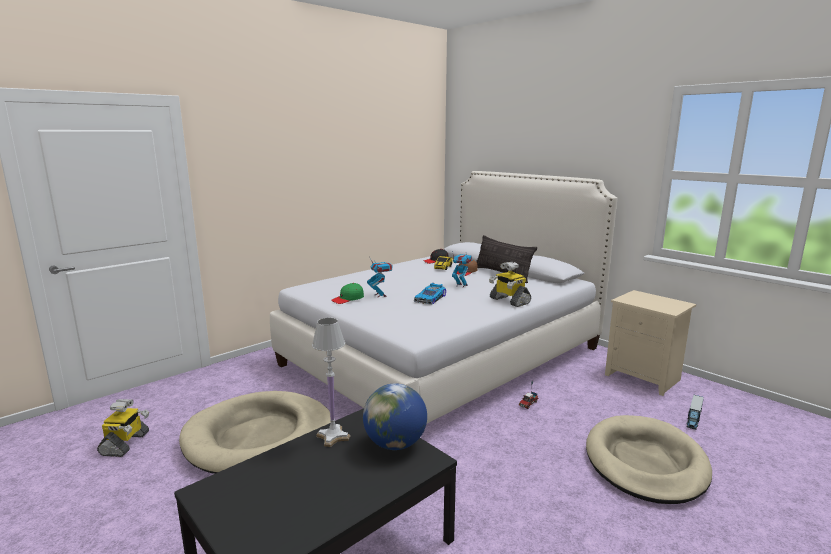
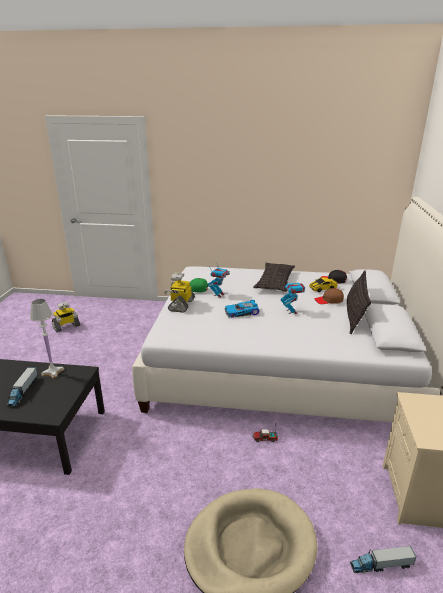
camera: 50 degrees right, 10 degrees up
(260, 437) = (105, 356): beige dog bed -> none
(346, 469) = (23, 392): none -> toy truck
(395, 444) = (60, 395): globe -> none
(398, 274) = (275, 281): none -> pillow
(509, 301) = (289, 342): toy robot -> toy robot (181, 305)

